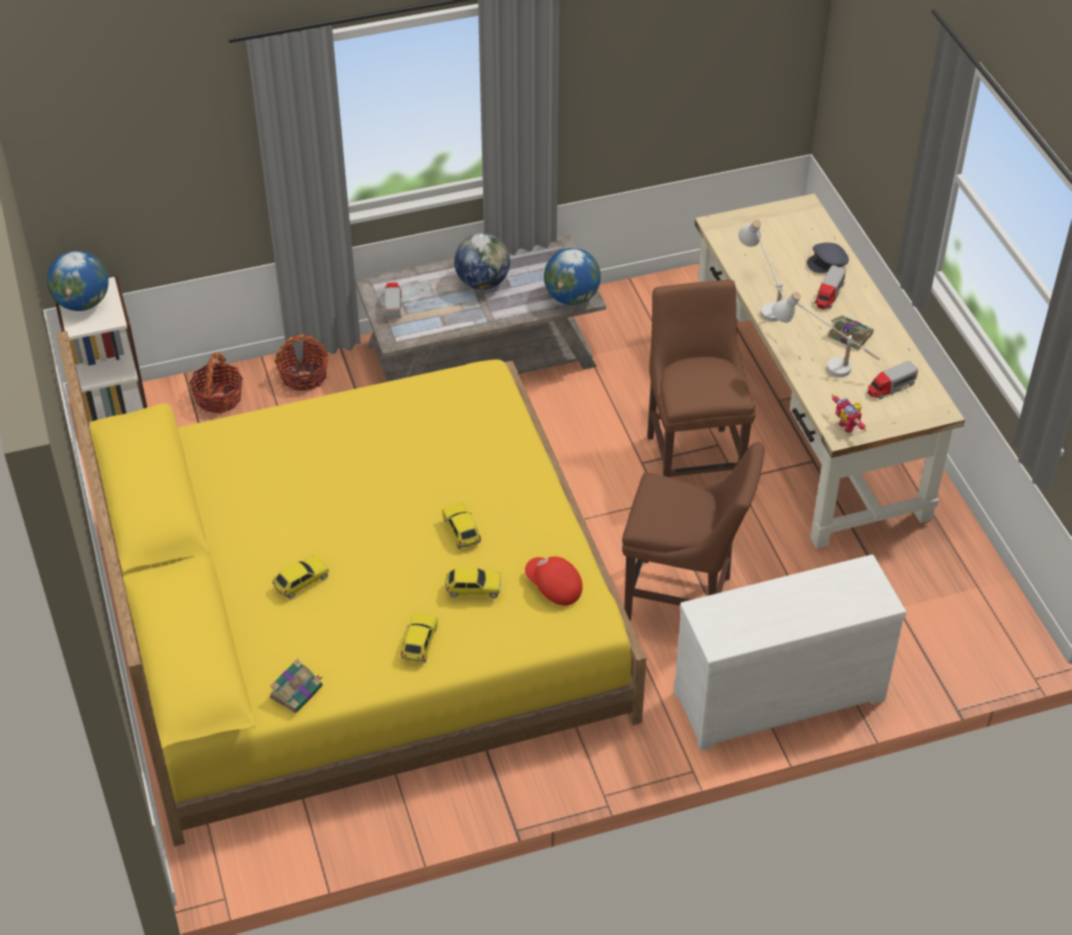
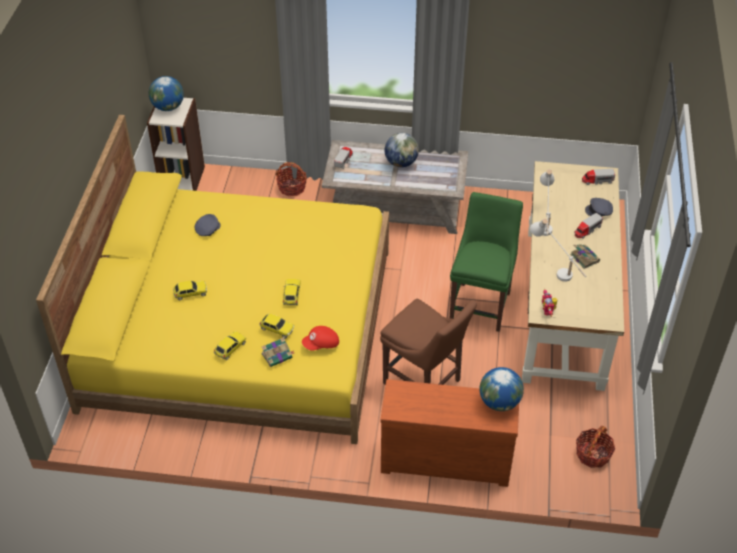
camera: 25 degrees right, 0 degrees up
(219, 398) = (240, 185): basket -> basket (593, 454)
(261, 475) = (207, 229): none -> grey cap
(297, 691) = (151, 351): book -> book (277, 355)
(553, 587) = (321, 344): red cap -> red cap turned 90 degrees counterclockwise
(572, 298) = (446, 187): globe -> globe (499, 402)
(693, 457) = (481, 304): brown chair -> green chair
(777, 692) = (446, 457): white dresser -> brown dresser
(890, 387) = (589, 297): toy truck -> toy truck (597, 181)

